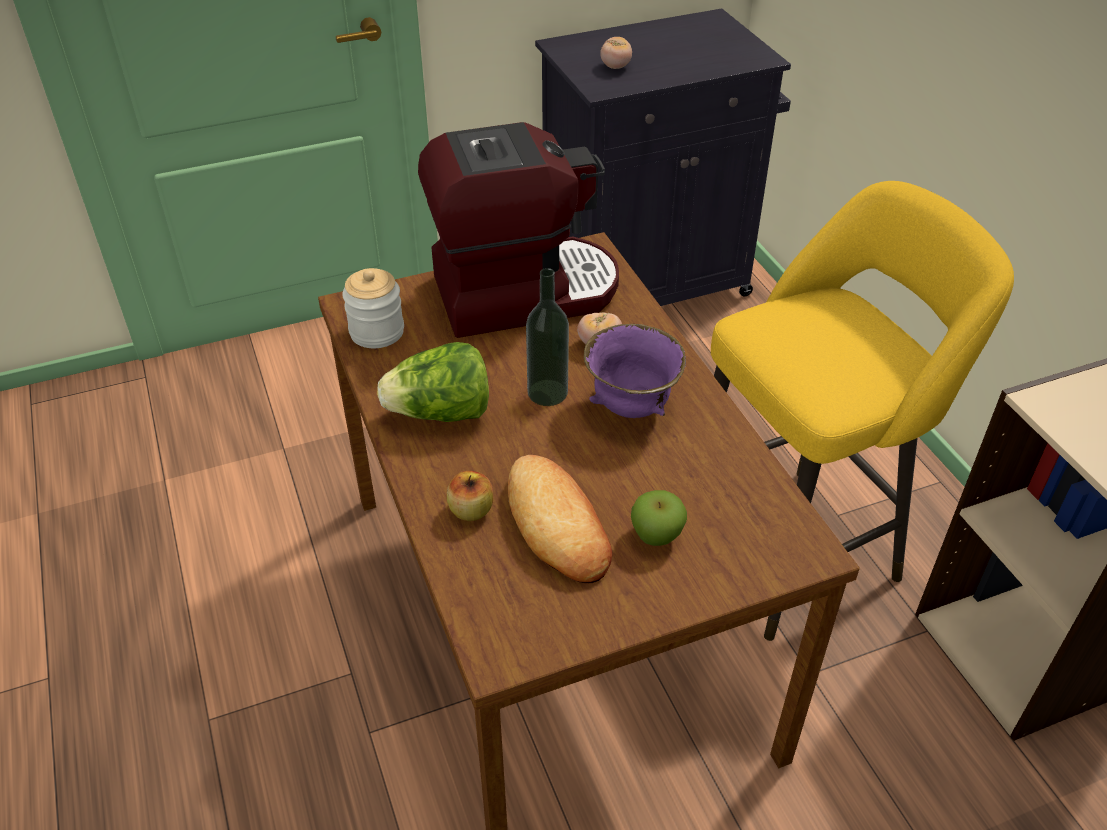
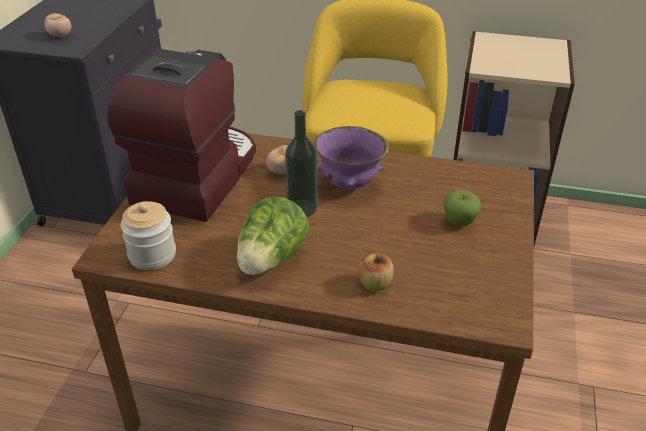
camera: 55 degrees left, 5 degrees down
(557, 525) = (419, 254): bread -> none

